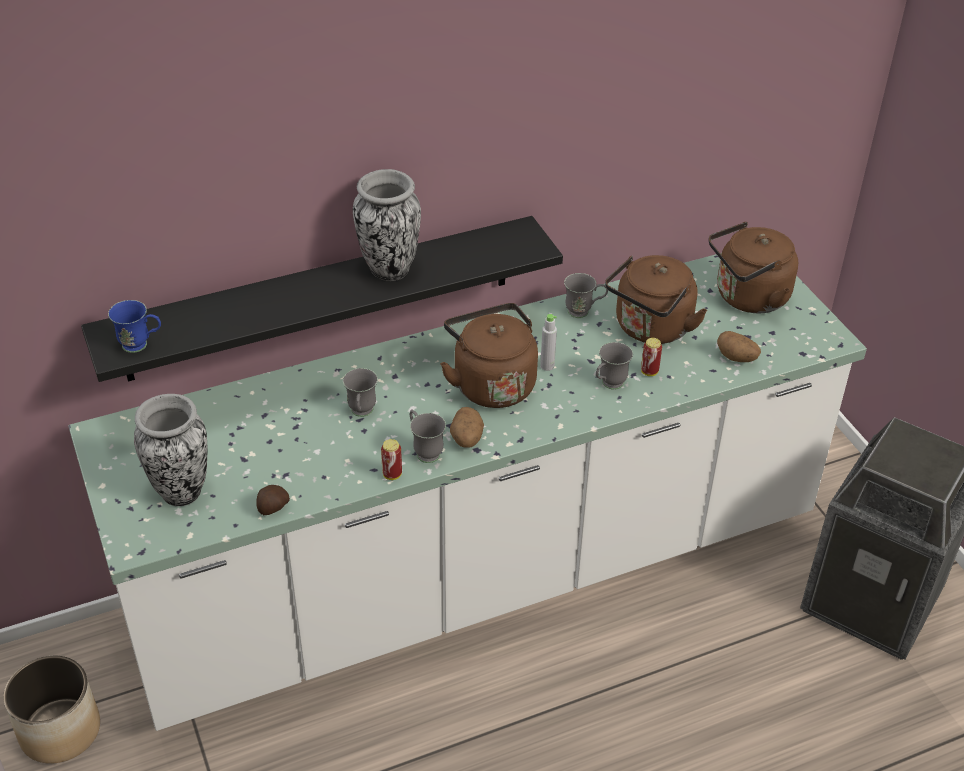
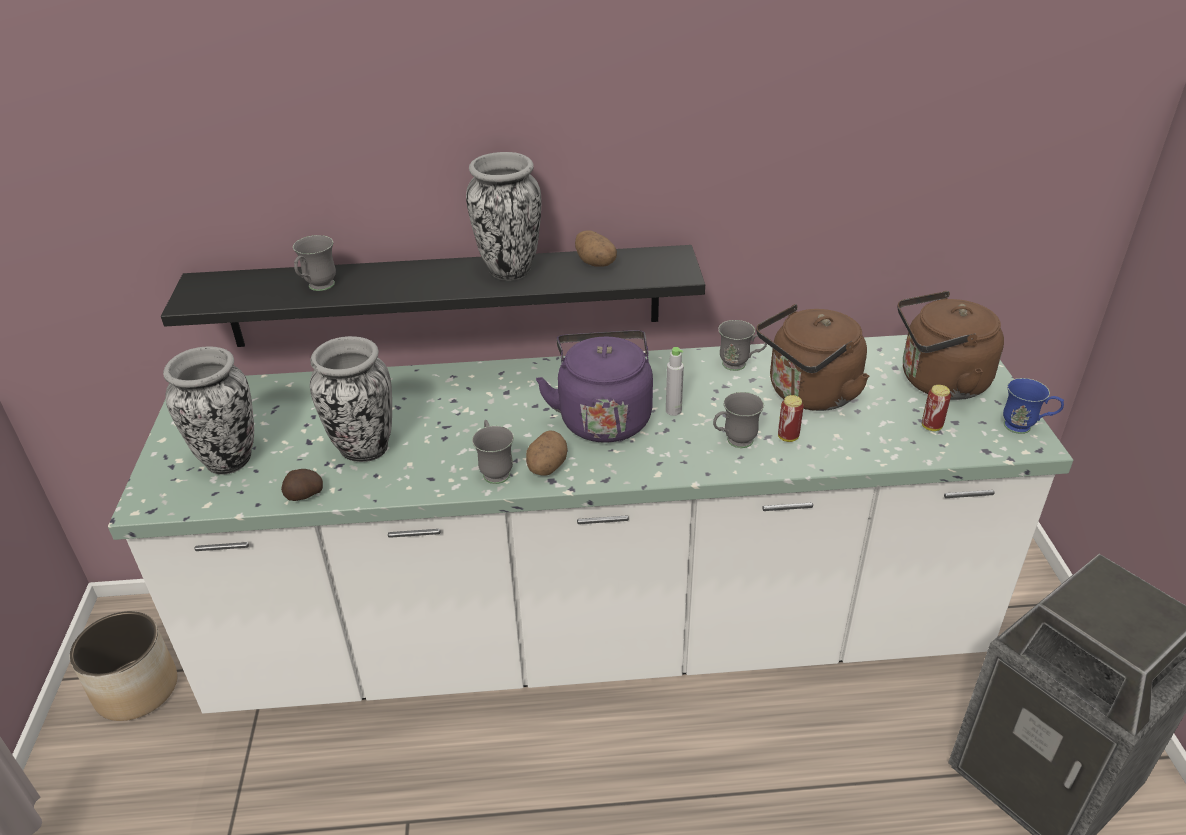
camera: 20 degrees right, 5 degrees down
(141, 346) = (220, 299): blue mug -> blue mug (1024, 428)
(299, 456) = (364, 450): none -> vase
(361, 413) = (451, 421): grey mug -> grey mug (317, 288)
(392, 474) = (446, 487): can -> can (931, 426)
(491, 383) = (603, 417): brown kettle -> purple kettle
(737, 358) = (900, 441): potato -> potato (596, 263)

